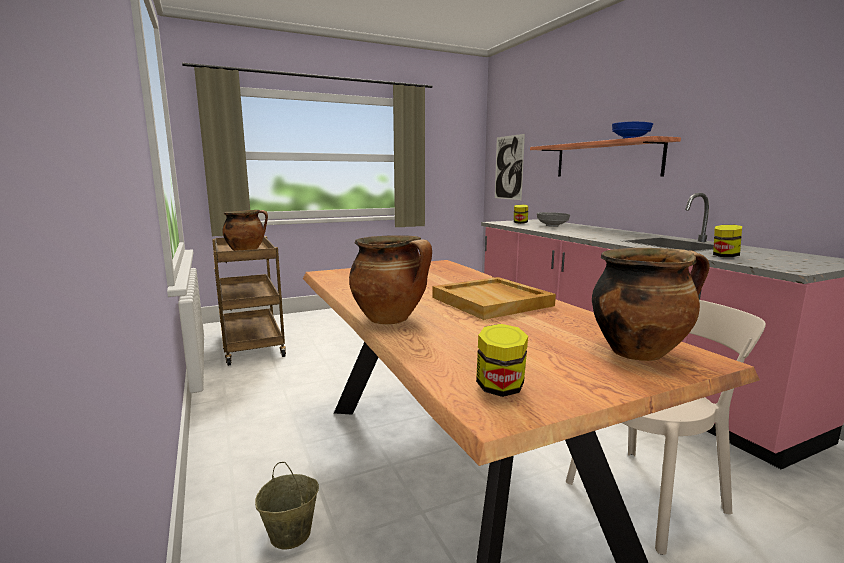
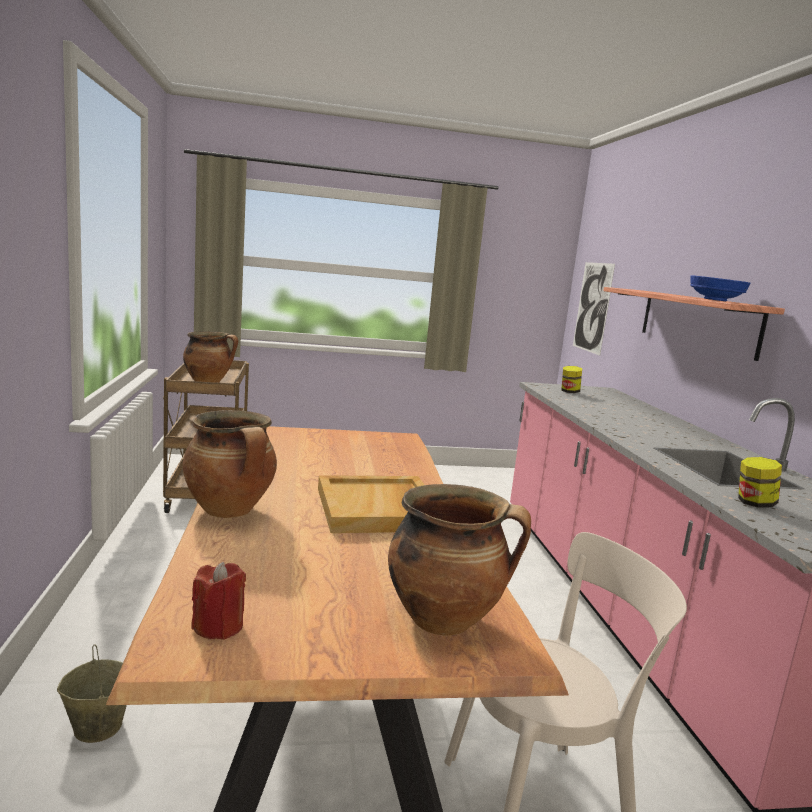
camera: 15 degrees right, 0 degrees up
(500, 388) = (218, 626): jar -> red candle
(552, 226) = (605, 404): grey bowl -> none

